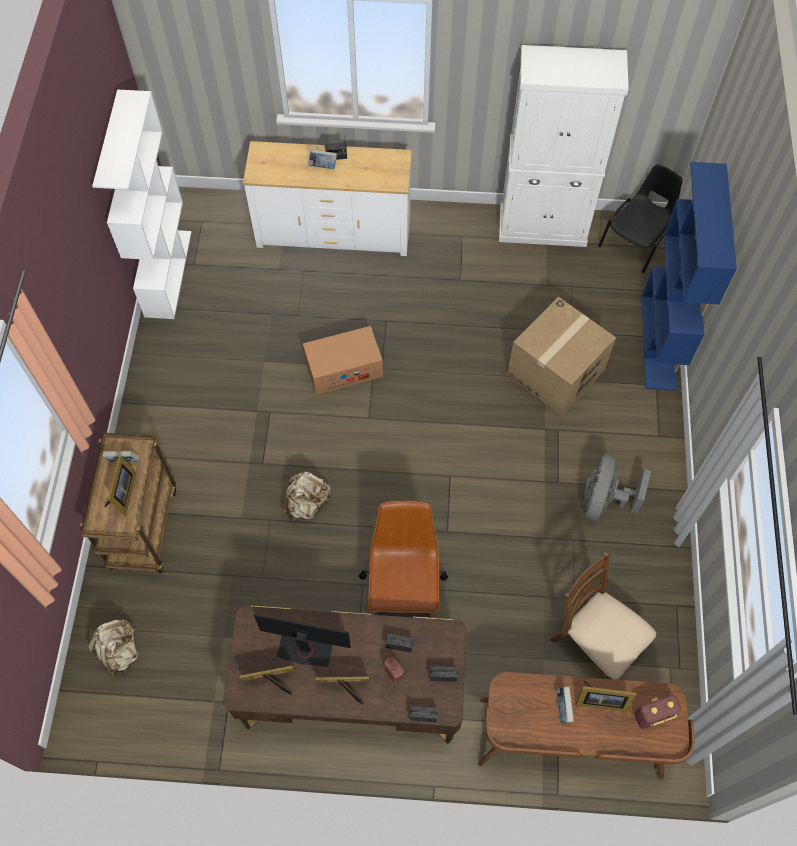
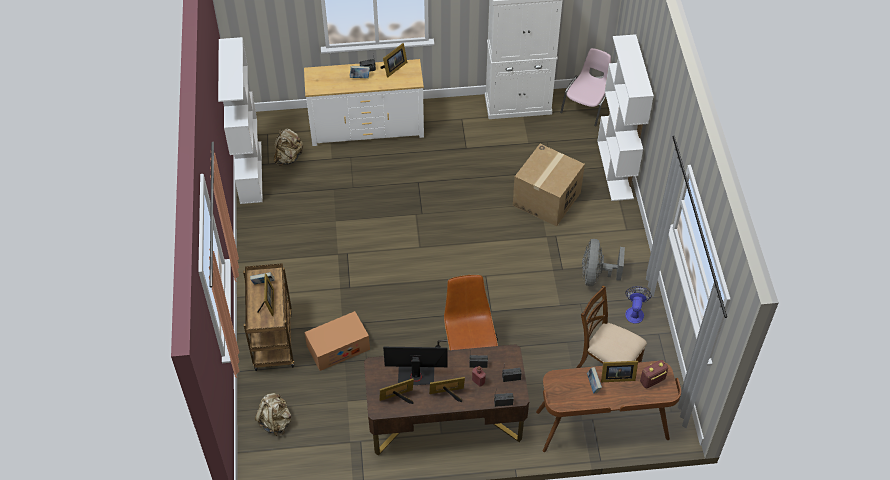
camera: 10 degrees left, 10 degrees down
(307, 504) = (388, 308): beige backpack -> beige backpack (288, 157)
(343, 368) = (394, 217): cardboard box -> cardboard box (338, 347)
(372, 159) = (393, 68): none -> picture frame
(636, 241) = (586, 106): black chair -> pink chair
(648, 566) = (635, 312): none -> fan
(659, 342) = (615, 170): blue bookcase -> white bookcase

